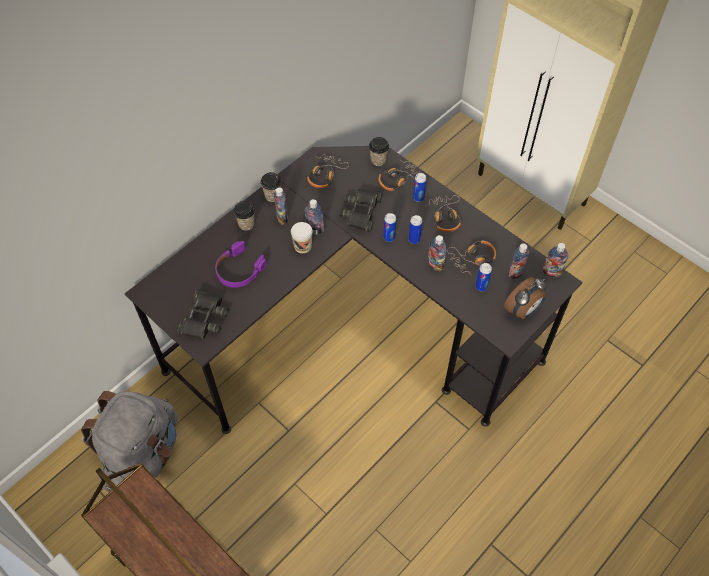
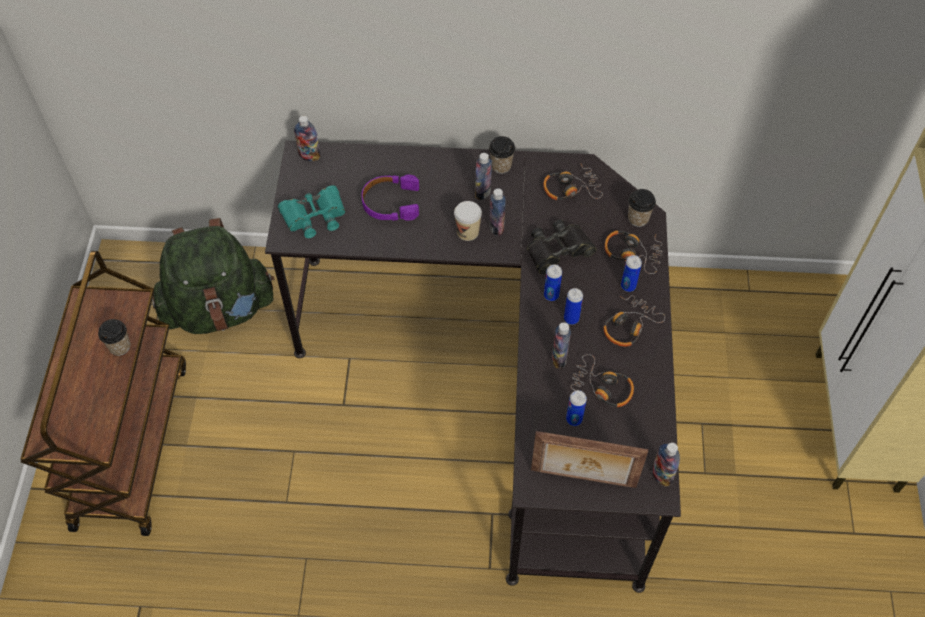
camera: 50 degrees right, 0 degrees up
(143, 455) = (219, 309): grey backpack -> green backpack
(204, 318) = (314, 216): black binoculars -> turquoise binoculars
(246, 224) = (447, 170): cup -> cup (120, 346)
(515, 273) = (624, 440): bottle -> bottle (309, 156)
(523, 310) = (583, 479): alarm clock -> picture frame

